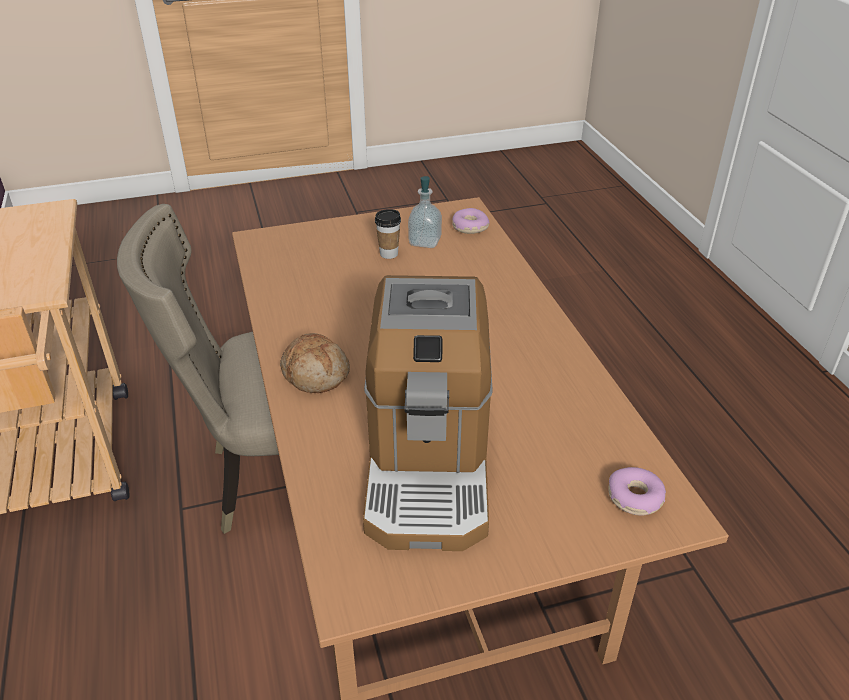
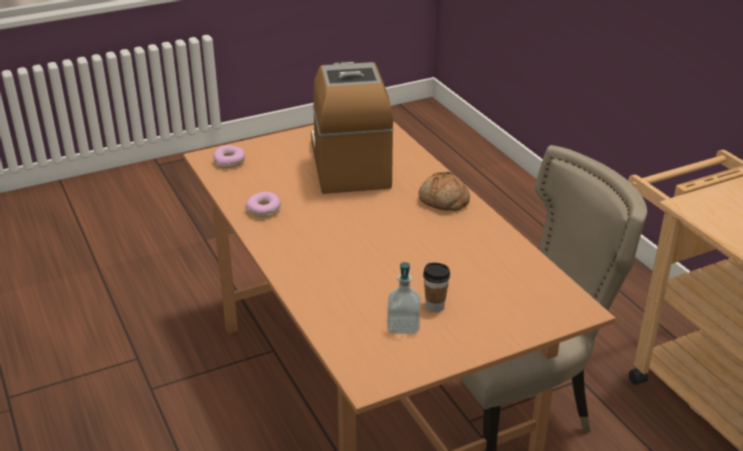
camera: 170 degrees right, 5 degrees down
(469, 227) = (359, 352): donut -> donut (264, 210)

